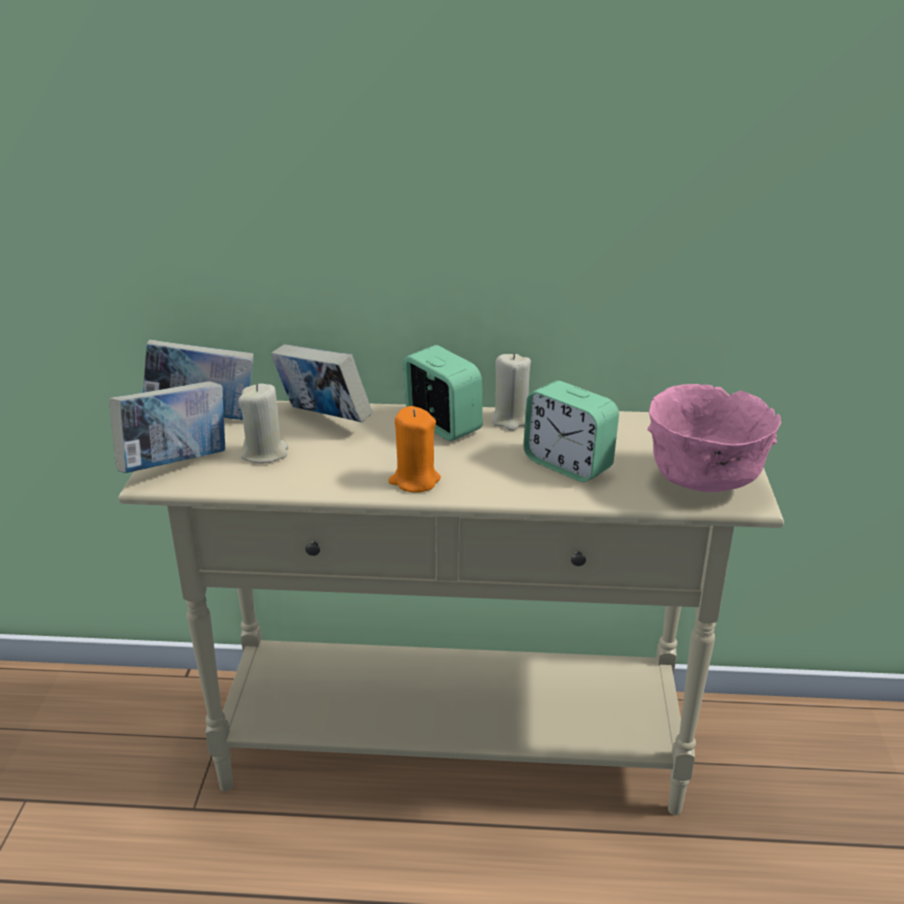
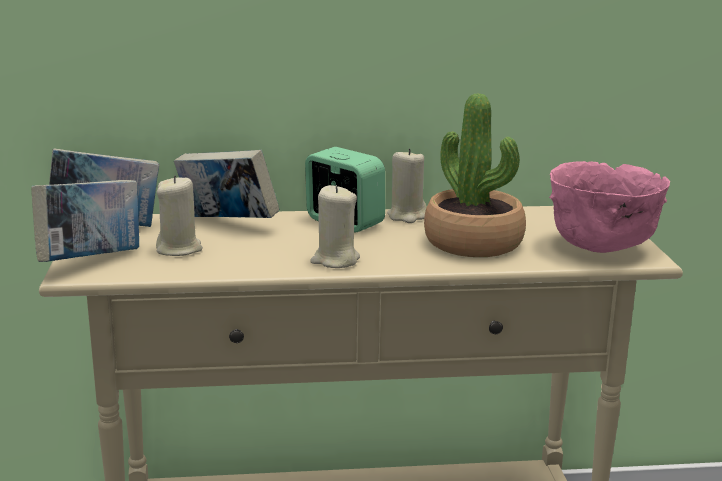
camera: 10 degrees left, 10 degrees down
(414, 480) = (335, 260): orange candle -> beige candle
(568, 464) = (473, 242): alarm clock -> potted plant

